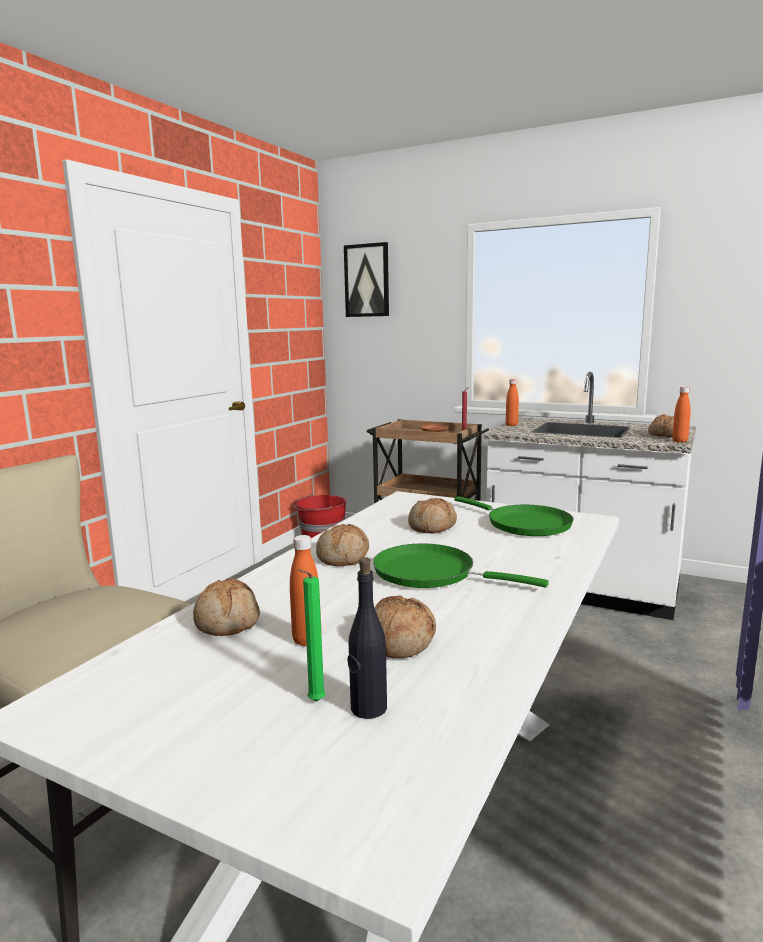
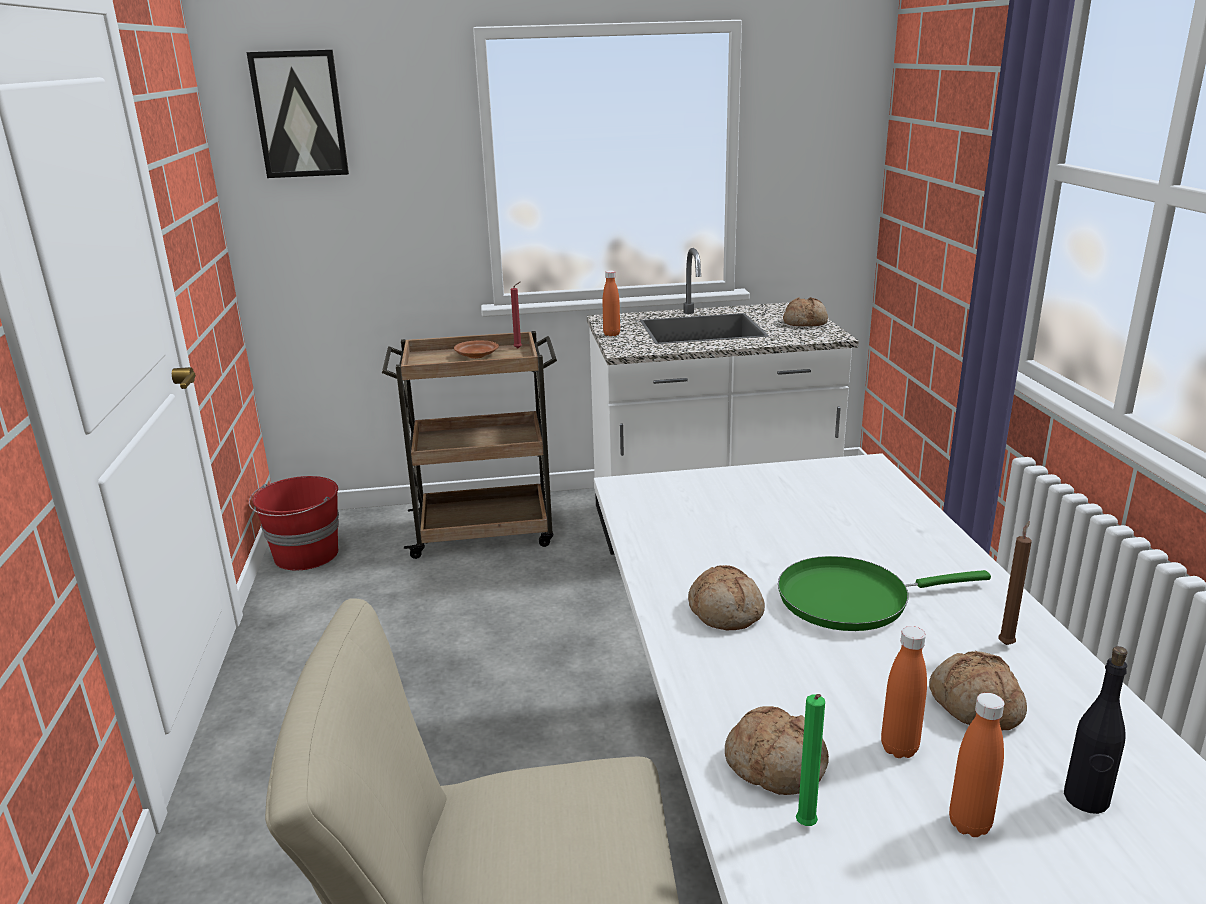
camera: 35 degrees left, 10 degrees up
(314, 702) = (1038, 819): green candle -> green candle (805, 827)
(433, 527) = (738, 527): bread -> none
(492, 623) = (1007, 643): none -> brown candle
(524, 524) = (819, 492): green frying pan -> none
(679, 441) = (833, 332): orange bottle -> orange bottle (969, 824)

